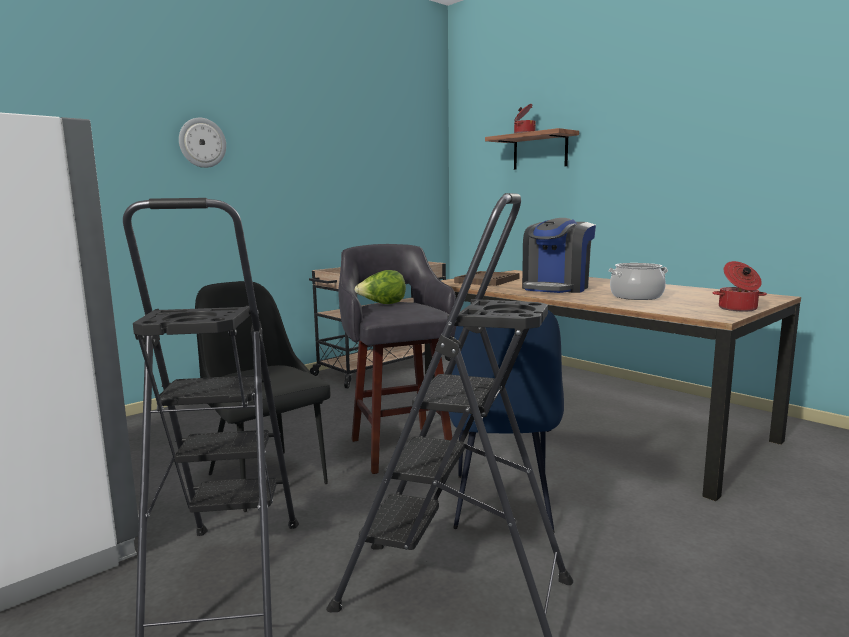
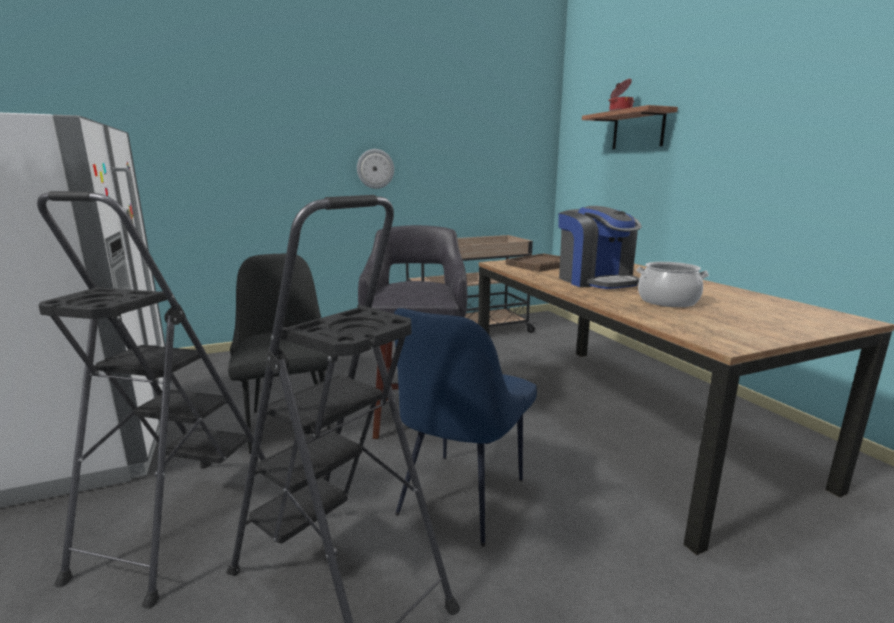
camera: 20 degrees right, 5 degrees up
(202, 143) = (309, 127): wall clock -> wall clock (375, 169)
(382, 304) = (405, 284): lettuce -> none
(556, 288) = (595, 280): coffee machine -> coffee machine turned 75 degrees counterclockwise
(738, 309) = (772, 334): cooking pot -> none

